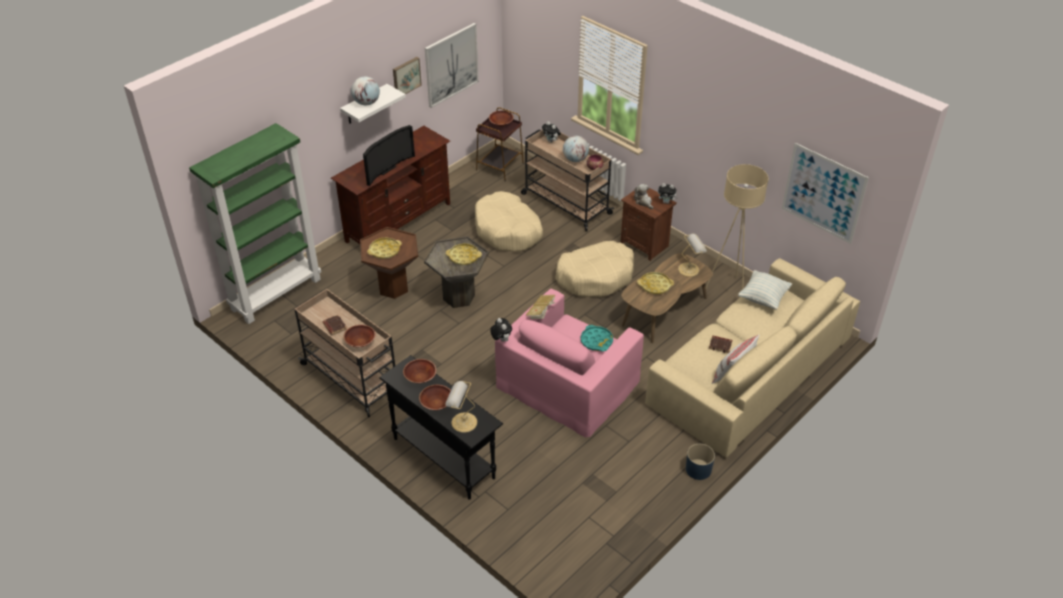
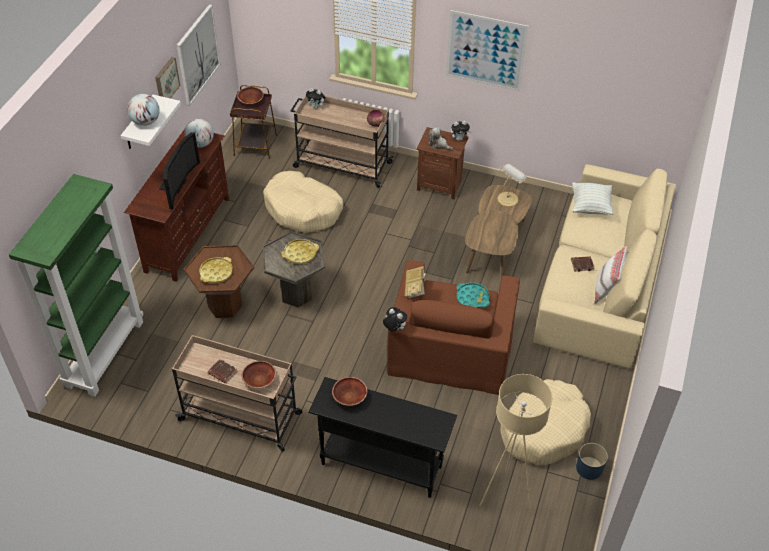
camera: 25 degrees left, 5 degrees up
(436, 404) = (382, 419): brown bowl -> none
(462, 422) = (419, 428): table lamp -> none
(568, 383) = (451, 346): pink armchair -> brown armchair
(575, 159) = (351, 120): globe -> globe (200, 144)
(595, 276) = (414, 231): beige dog bed -> beige dog bed (544, 429)
(655, 285) = (490, 225): yellow tray -> none
(698, 469) = (613, 388): blue planter -> blue planter (589, 468)
(728, 290) = (538, 206): beige floor lamp -> beige floor lamp (505, 496)
(823, 193) = (629, 94): picture -> picture (486, 51)

